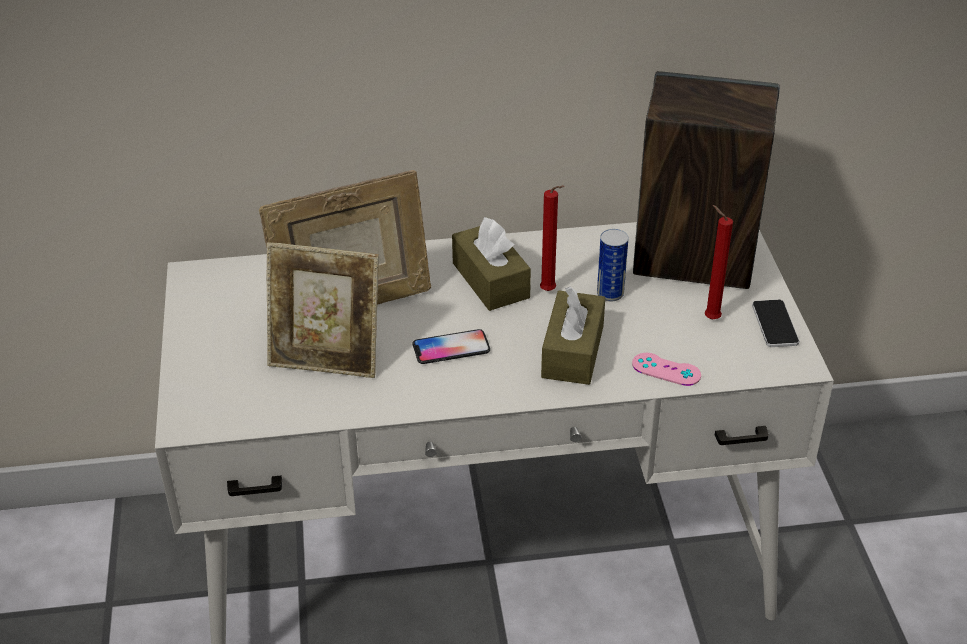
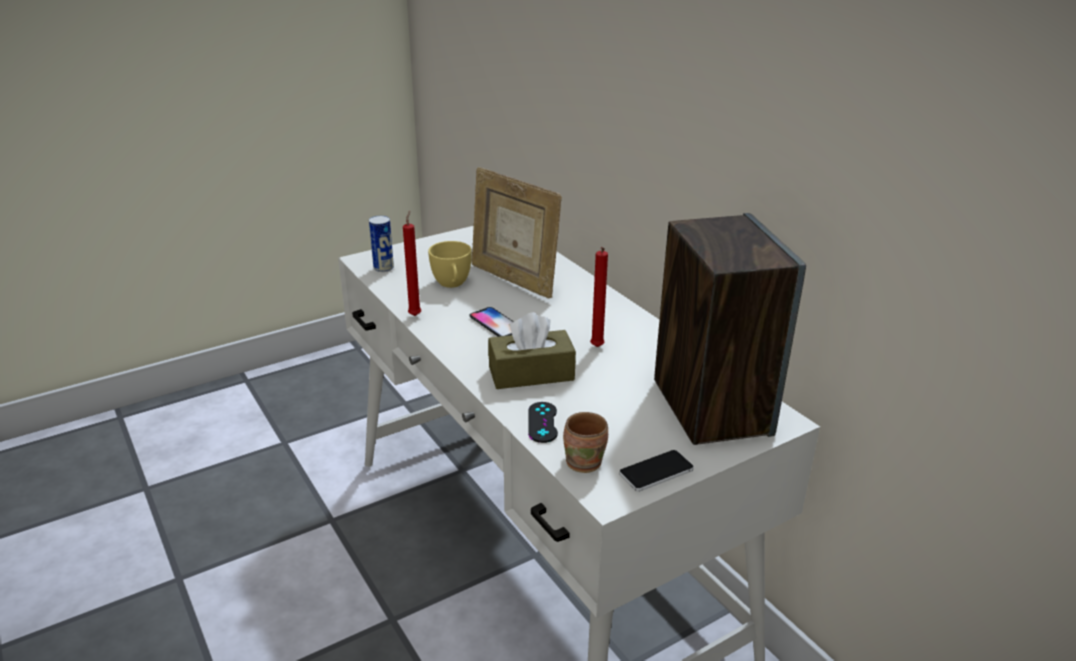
camera: 65 degrees right, 10 degrees down
(327, 358) = (452, 284): picture frame -> yellow cup
(490, 280) = (587, 321): brown tissue box -> none
(610, 293) = (619, 375): can -> can (383, 268)
(666, 369) = (542, 422): pink game controller -> black game controller
(709, 318) = (632, 432): red candle -> red candle (415, 315)
(741, 361) = (585, 461): none -> brown mug

